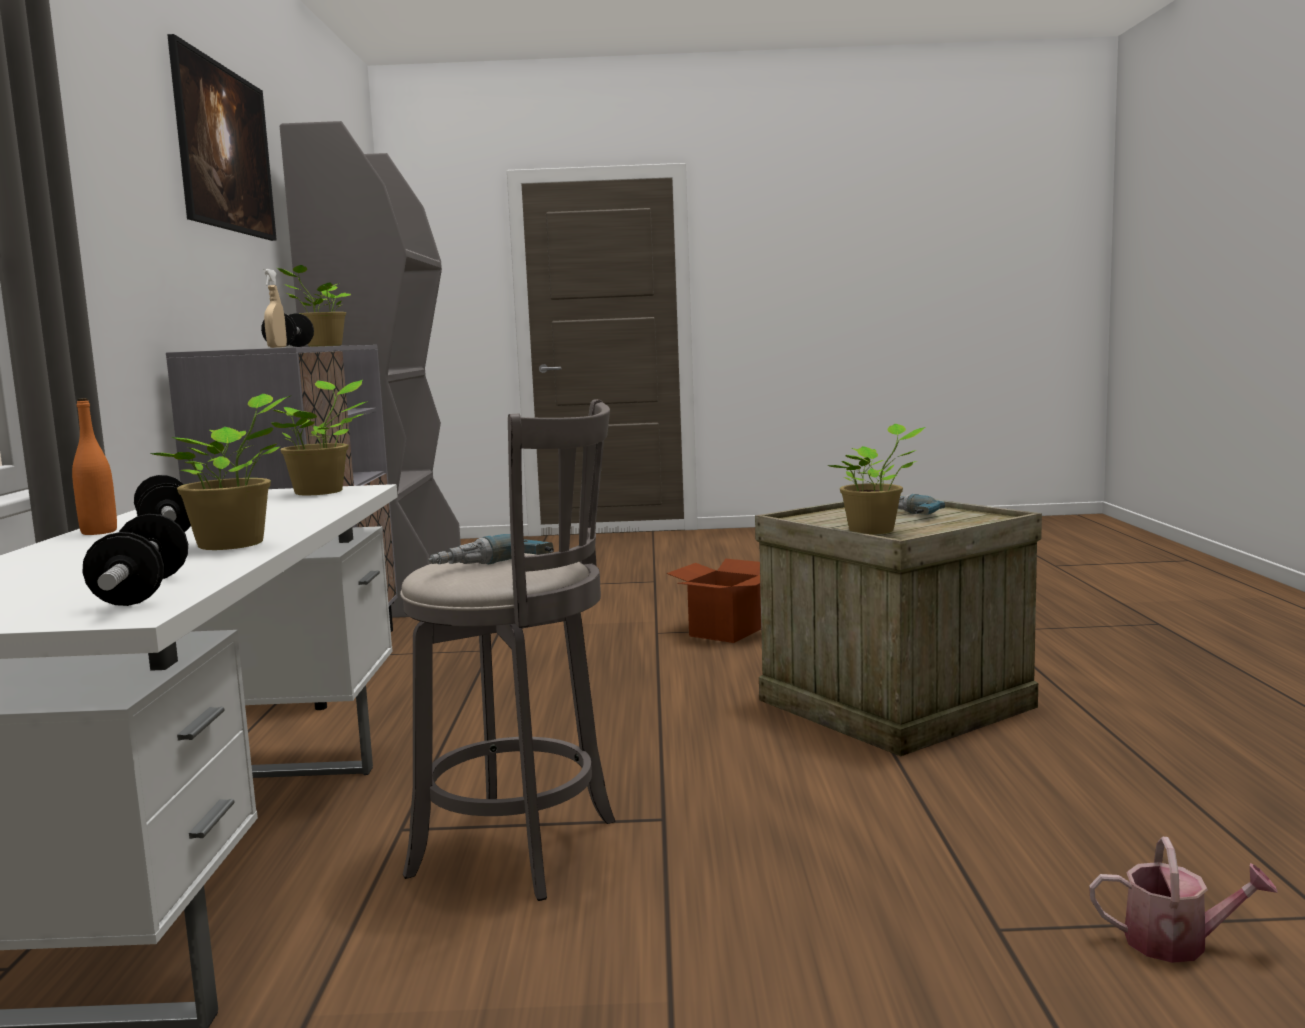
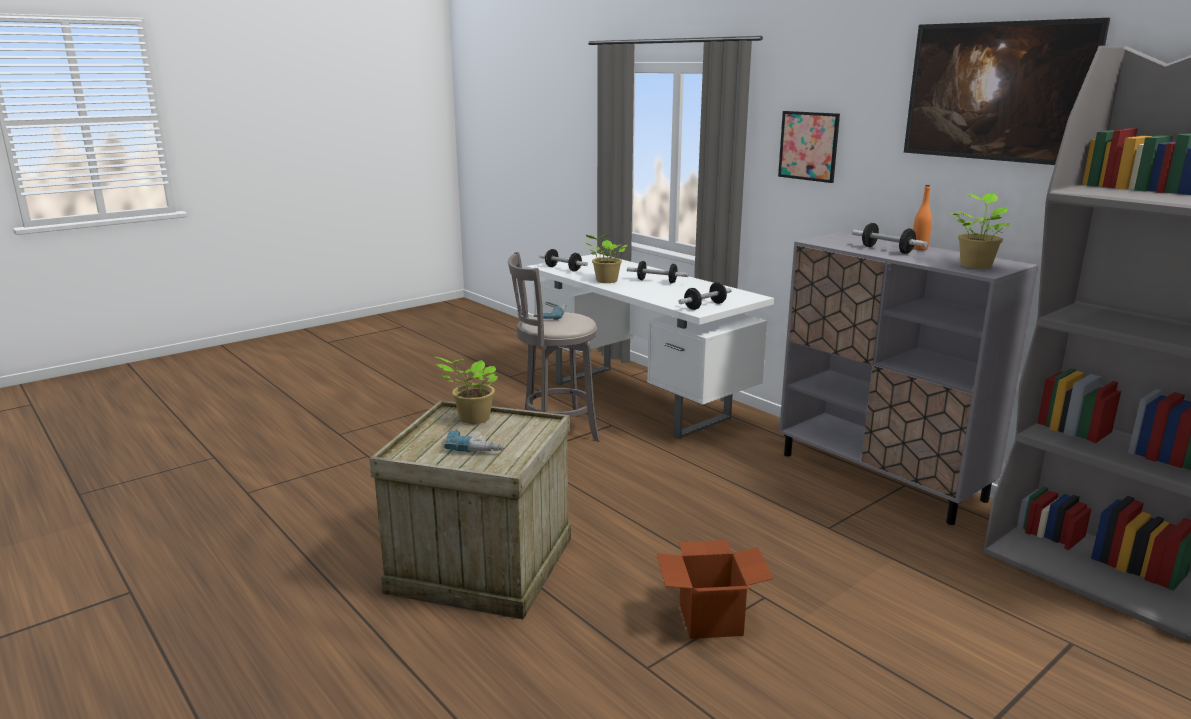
camera: 140 degrees right, 10 degrees up
(99, 532) = (678, 278): orange bottle -> orange bottle (919, 249)
(100, 201) = (808, 146): none -> picture
(277, 347) = (832, 242): beige spray bottle -> none
(322, 492) = (705, 306): potted plant -> dumbbell
(1177, 942) = (306, 468): watering can -> none

